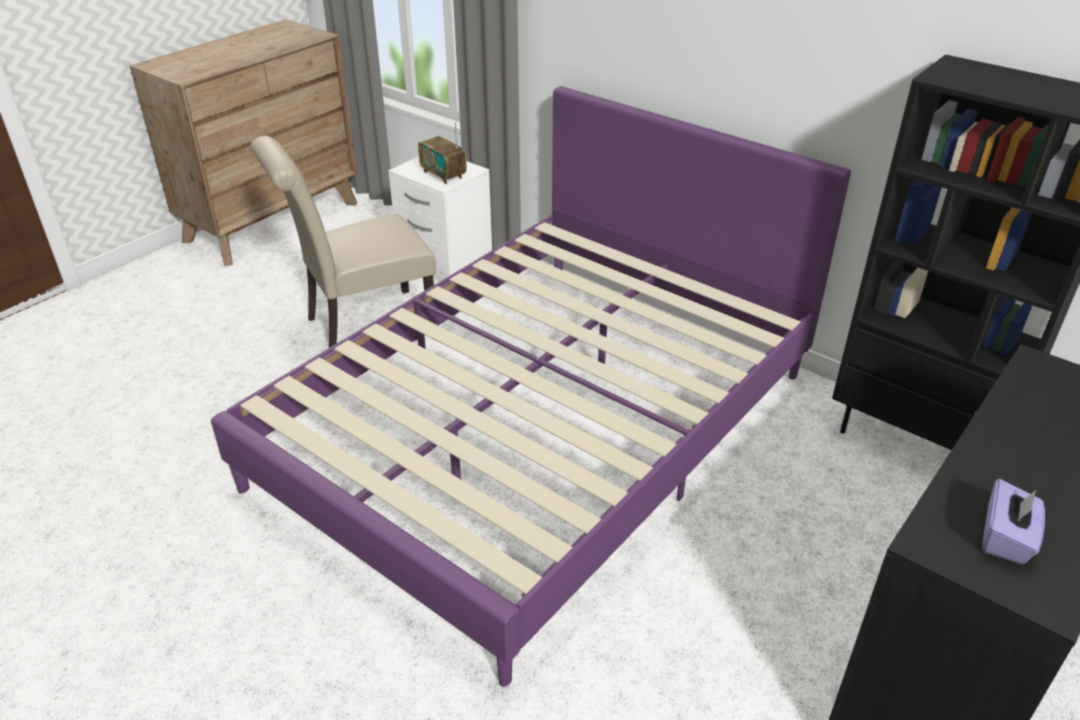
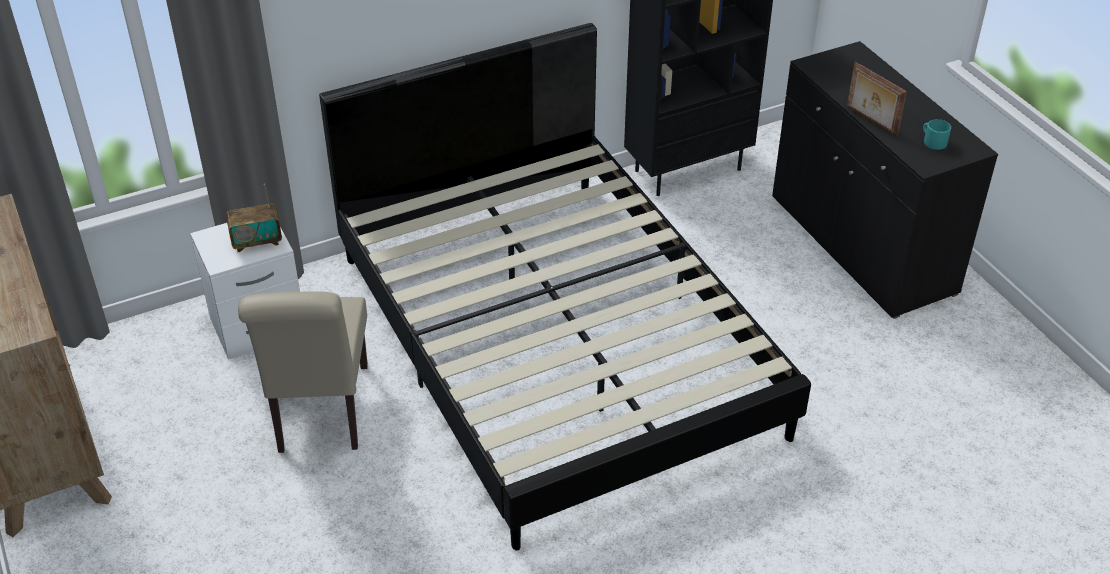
camera: 65 degrees left, 5 degrees up
(541, 428) = (555, 342): purple bed -> black bed
(971, 453) = (870, 121): none -> picture frame
(1006, 538) = (933, 141): purple tissue box -> turquoise mug

